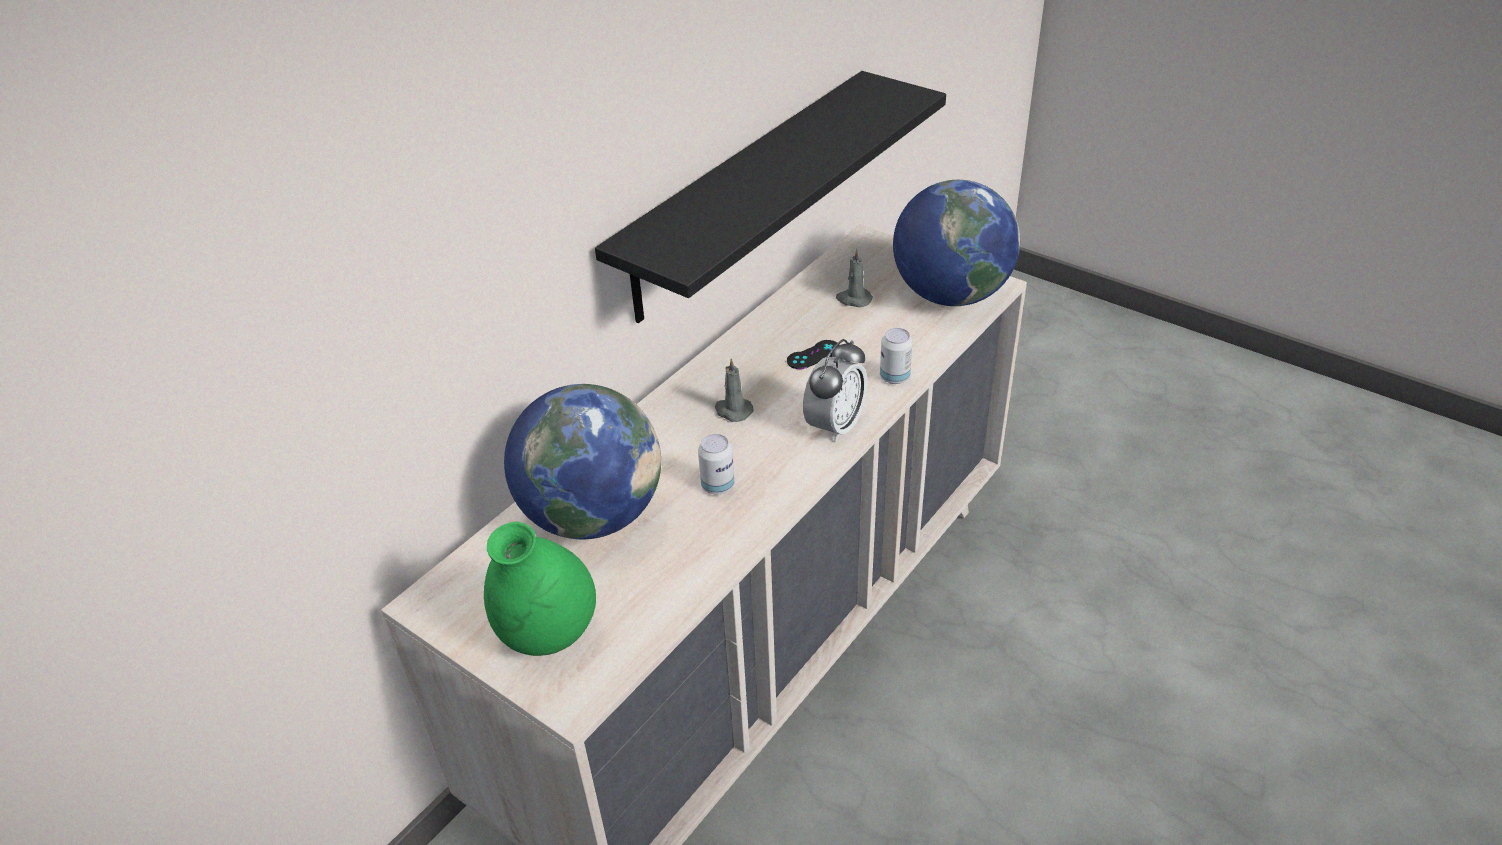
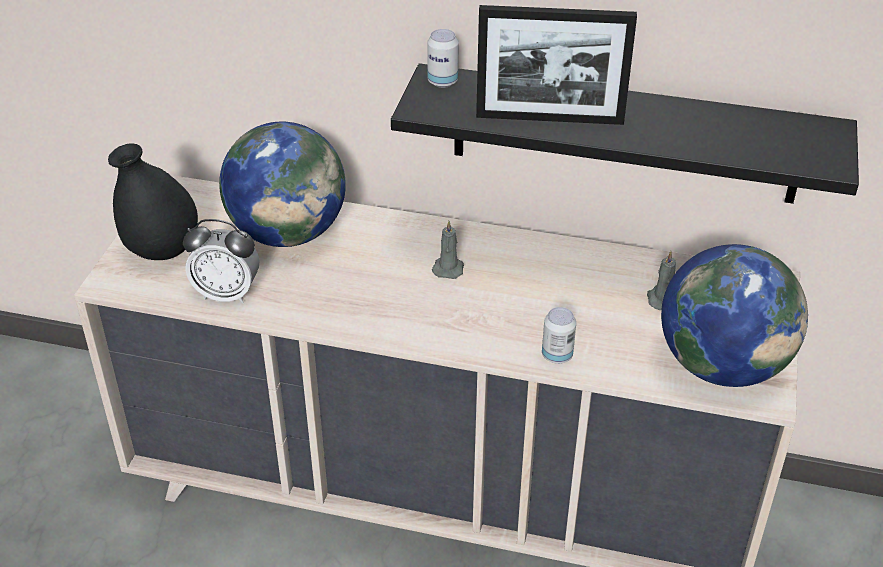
camera: 65 degrees right, 0 degrees up
(548, 635) = (162, 251): green vase -> black vase
(717, 486) = (351, 286): can -> can (442, 82)
(759, 197) = (549, 118): none -> picture frame
(813, 355) = (556, 295): black game controller -> none
(835, 426) = (463, 334): alarm clock -> alarm clock (227, 294)

